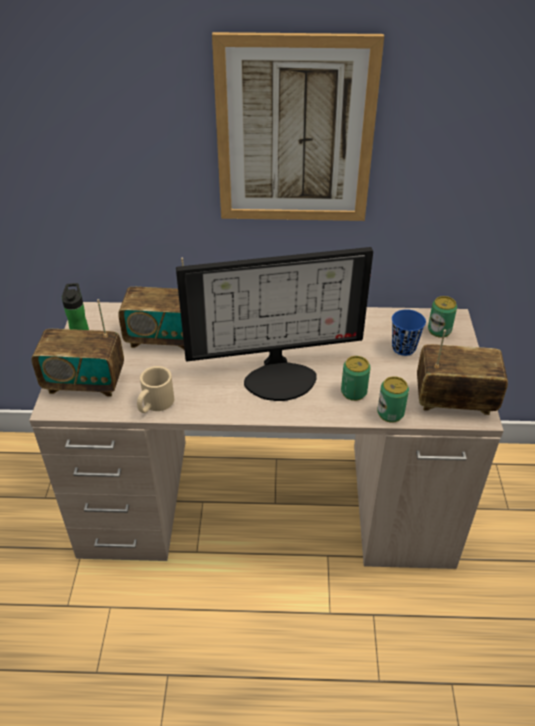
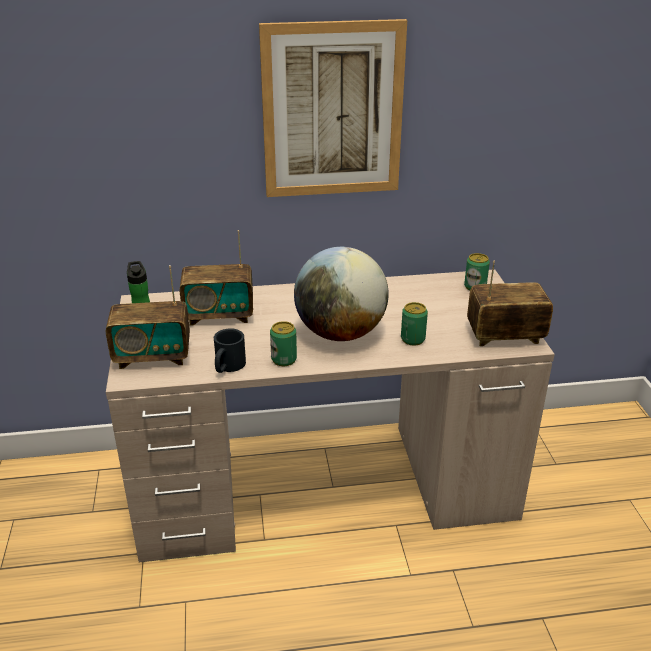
camera: 10 degrees left, 10 degrees down
(154, 405) = (227, 367): beige mug -> black mug
(280, 375) = (340, 333): monitor -> globe
(390, 413) = (451, 351): can -> can (284, 359)
(403, 348) = (447, 302): blue cup -> none

